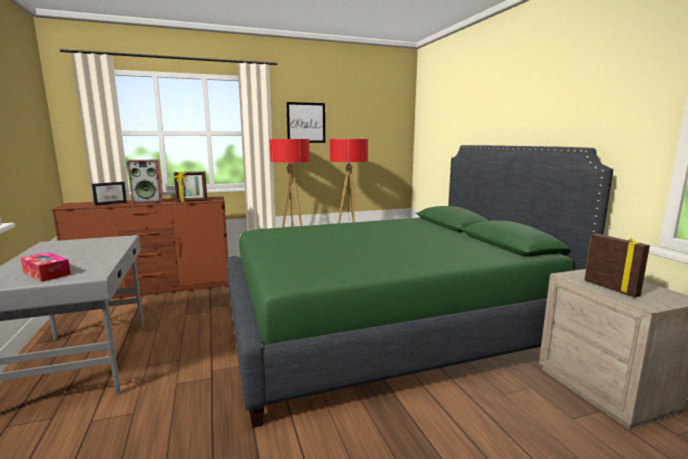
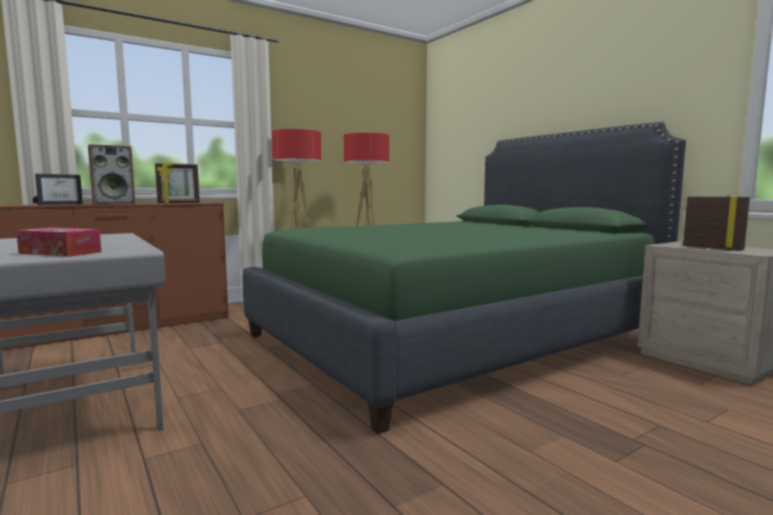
camera: 15 degrees left, 5 degrees down
(306, 122) = (309, 117): picture -> none

